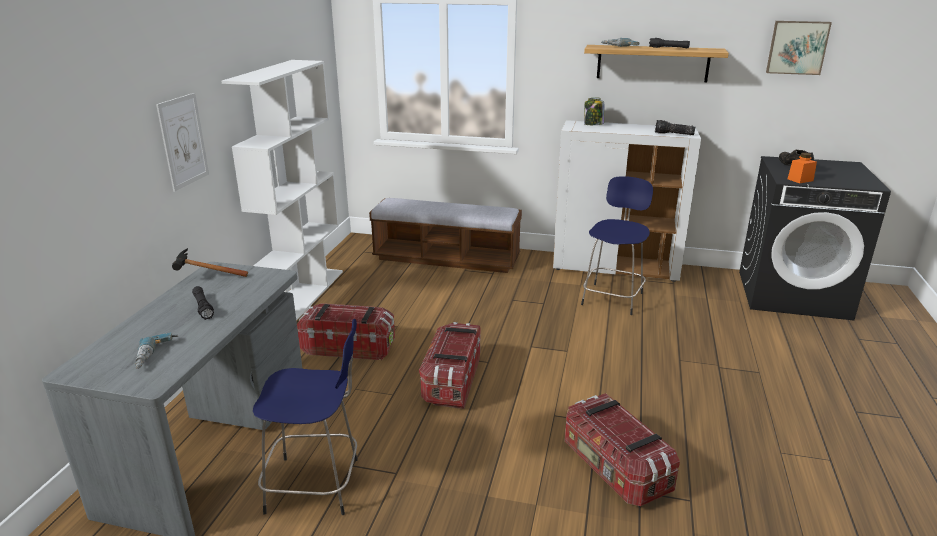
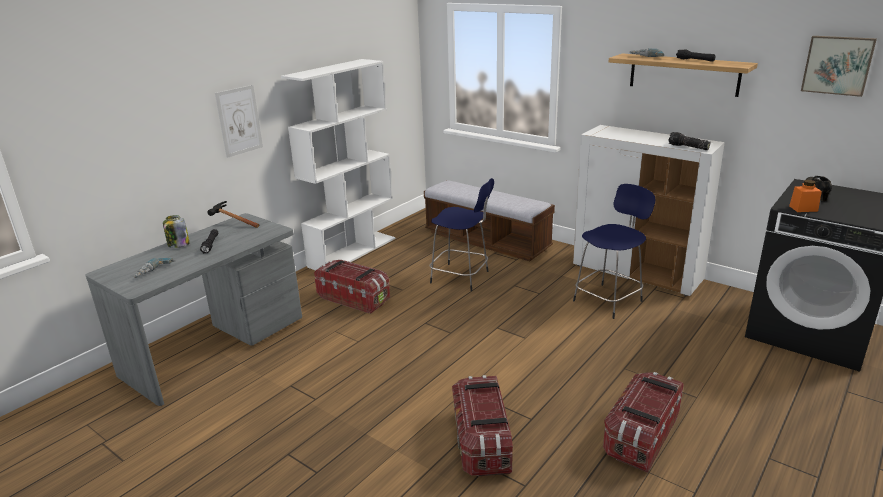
camera: 25 degrees right, 0 degrees up
(317, 485) = (257, 393): blue stool -> blue stool (461, 277)
(452, 381) = (410, 341): storage box -> storage box (641, 436)
(593, 124) = (620, 131): jar -> jar (178, 244)

